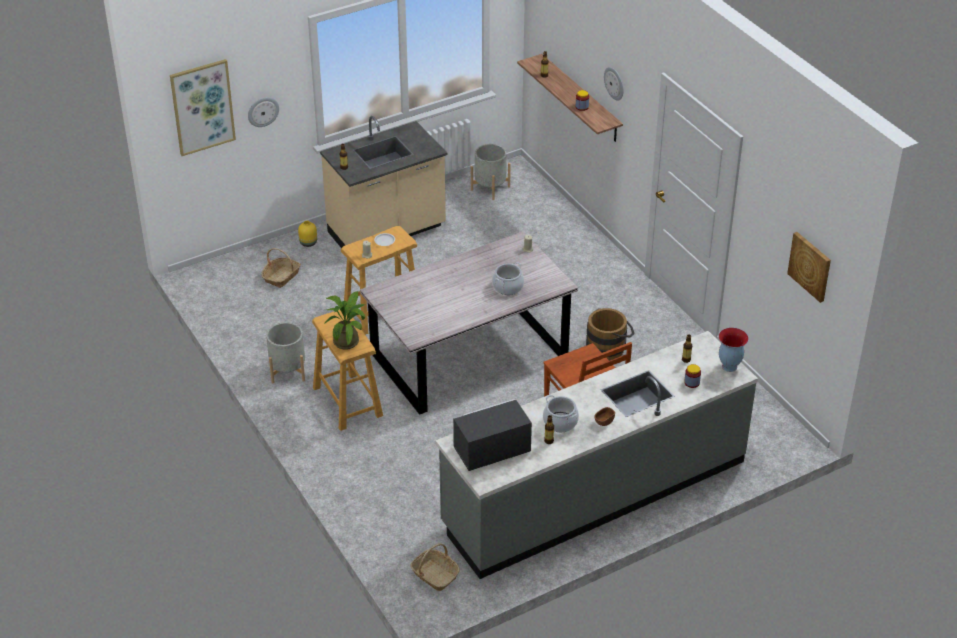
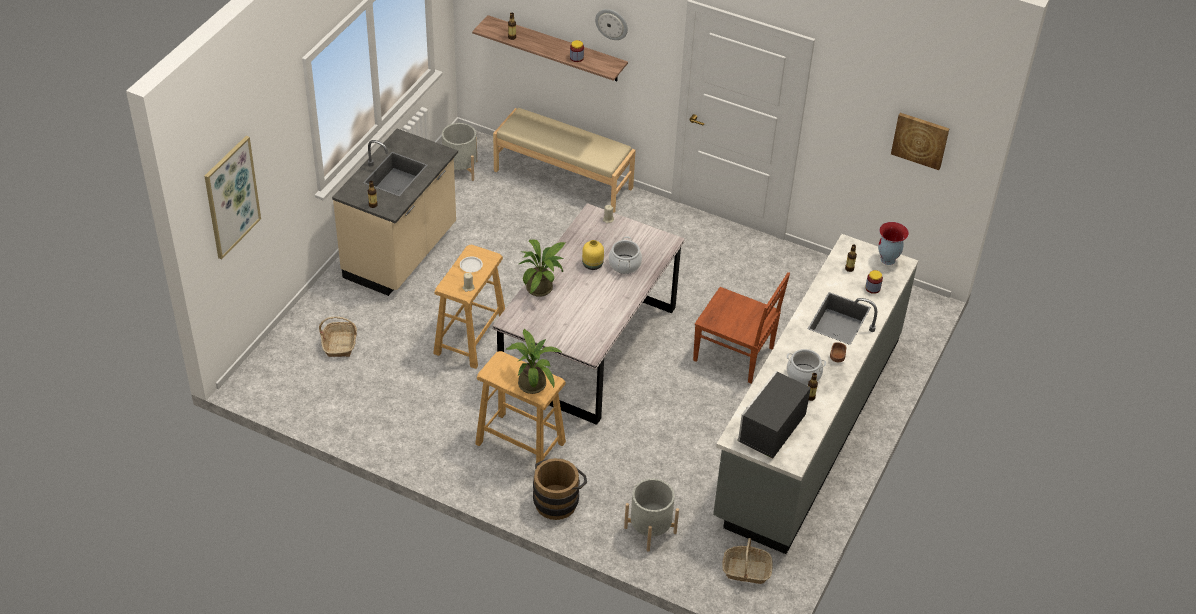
camera: 35 degrees left, 5 degrees up
(263, 111) = (277, 177): wall clock -> none
(288, 371) = (436, 438): grey planter -> grey planter (650, 530)
(308, 243) = (334, 298): yellow vase -> yellow vase (592, 265)
(425, 278) = (542, 287): none -> potted plant
(568, 225) = (563, 179): none -> beige bench
(609, 348) = (702, 284): brown bucket -> brown bucket (558, 500)

